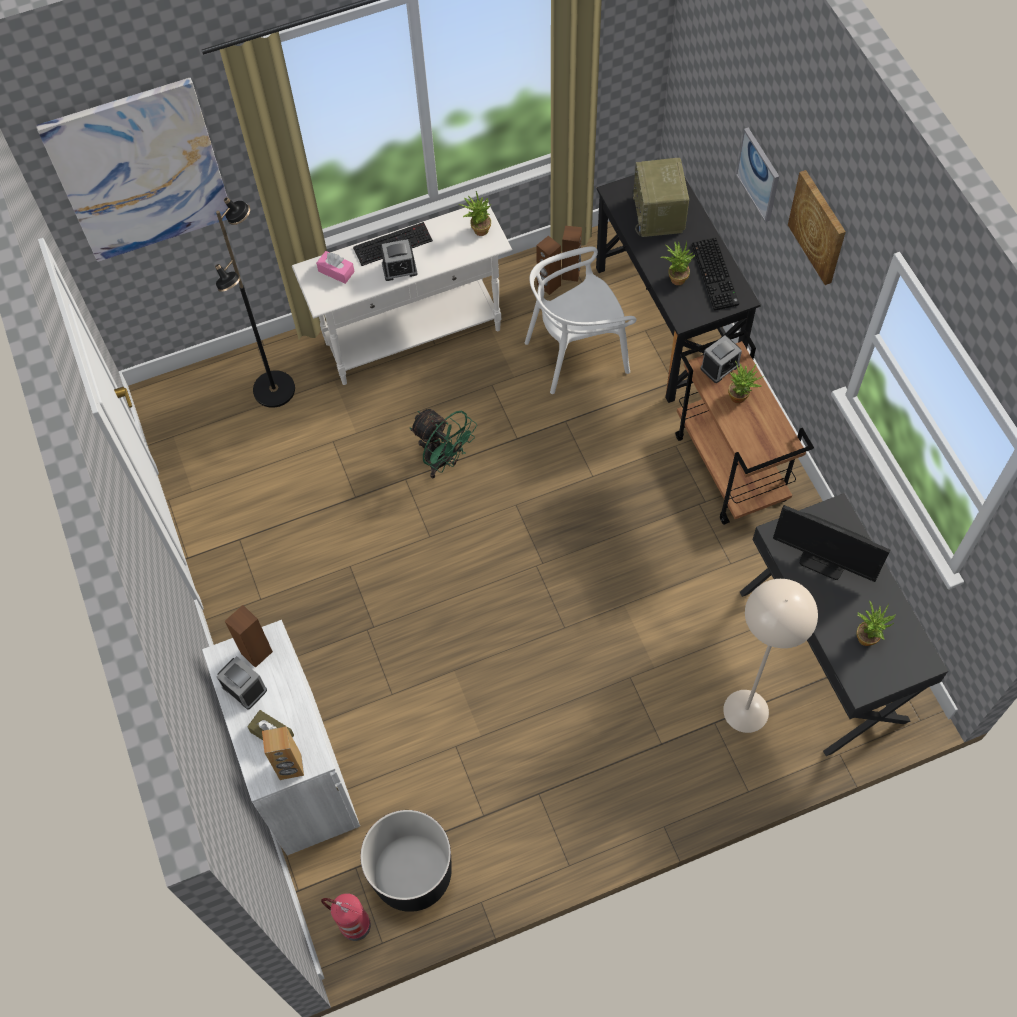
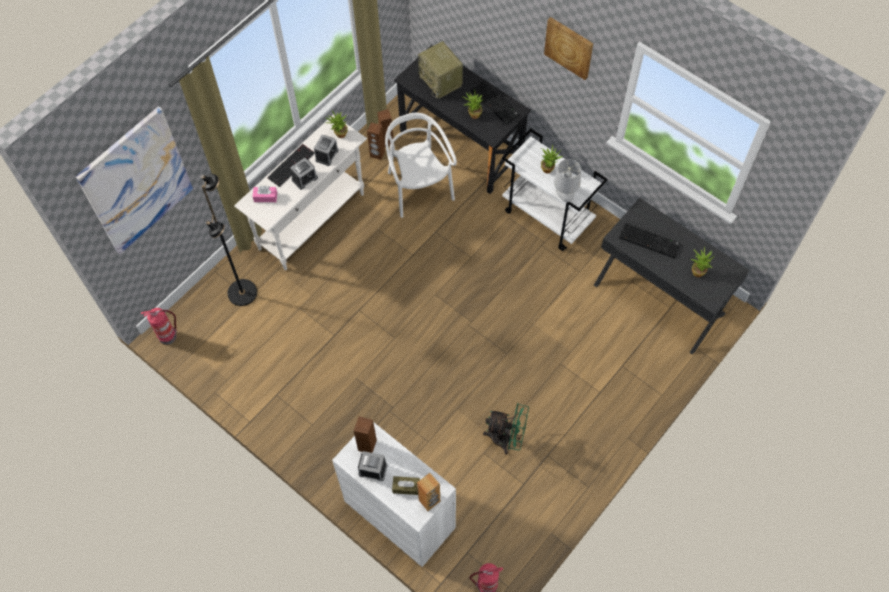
camera: 30 degrees left, 0 degrees up
(155, 403) = (168, 336): none -> fire extinguisher
(412, 873) = (502, 538): black planter -> none
(443, 461) = (376, 288): green fan -> green fan (506, 438)
(577, 353) = (419, 188): white chair -> white chair turned 120 degrees clockwise
(720, 367) = (527, 156): alarm clock -> alarm clock (327, 155)
(731, 469) = (548, 216): brown cart -> white cart
(741, 443) = (564, 195): none -> grey table lamp
(745, 711) = (635, 351): beige floor lamp -> none
(759, 174) = (509, 31): picture -> none
(823, 561) = (650, 240): monitor -> keyboard

